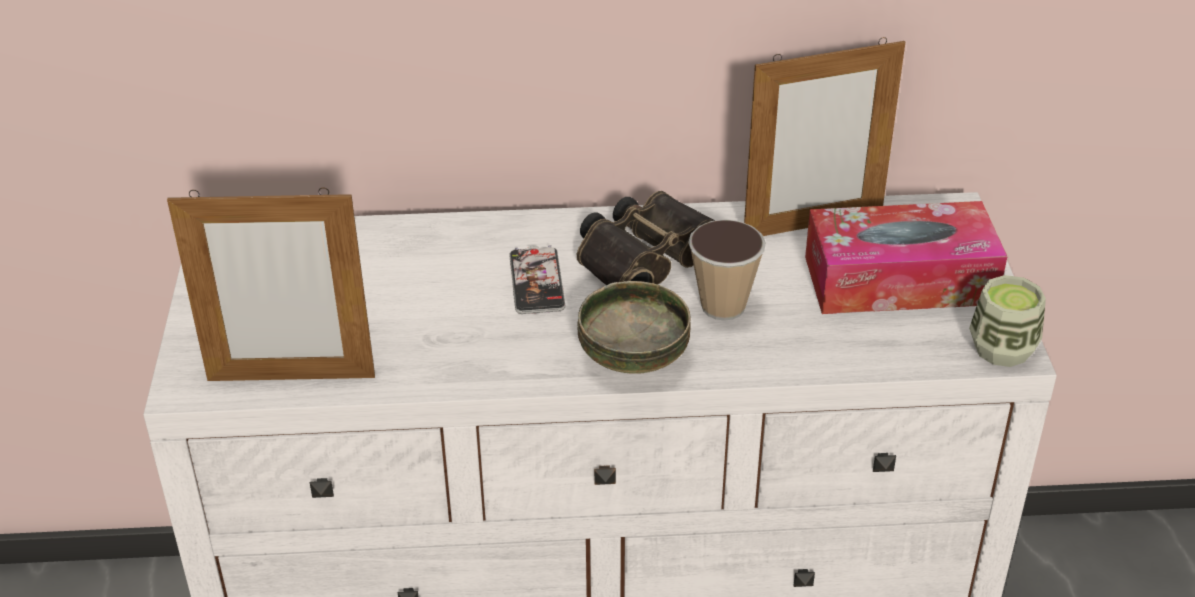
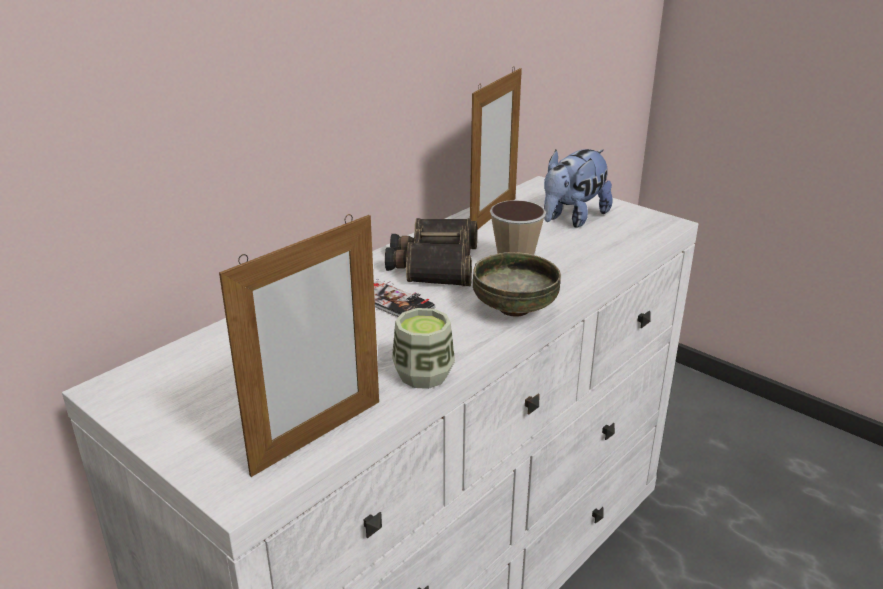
camera: 45 degrees left, 10 degrees down
(899, 280) = (572, 219): tissue box -> plush toy
(1002, 349) = (662, 223): cup -> cup (423, 375)

